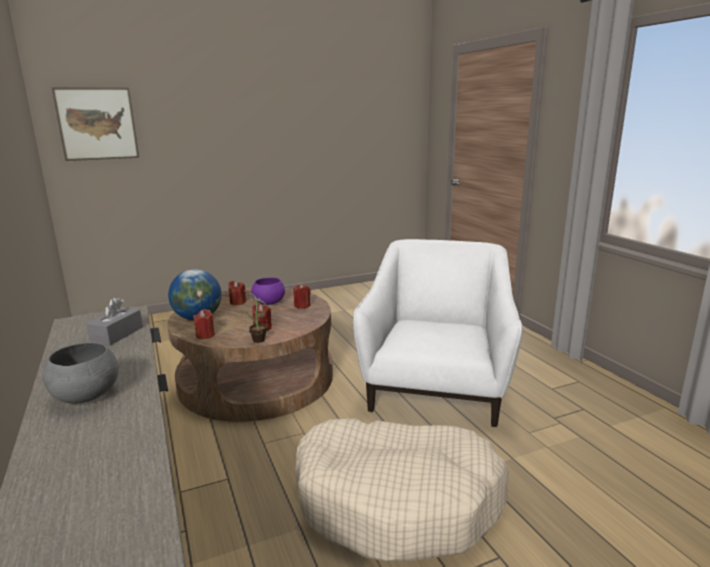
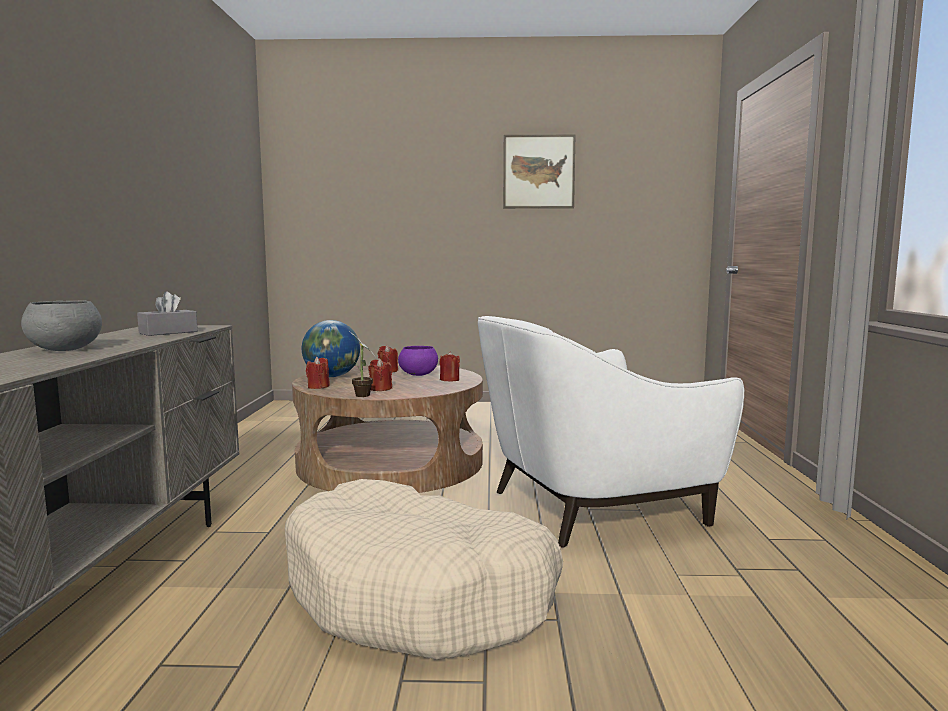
camera: 25 degrees right, 10 degrees down
(97, 124) = (318, 192): picture -> picture (538, 172)
(436, 388) = (592, 507): white armchair -> white armchair turned 150 degrees counterclockwise

